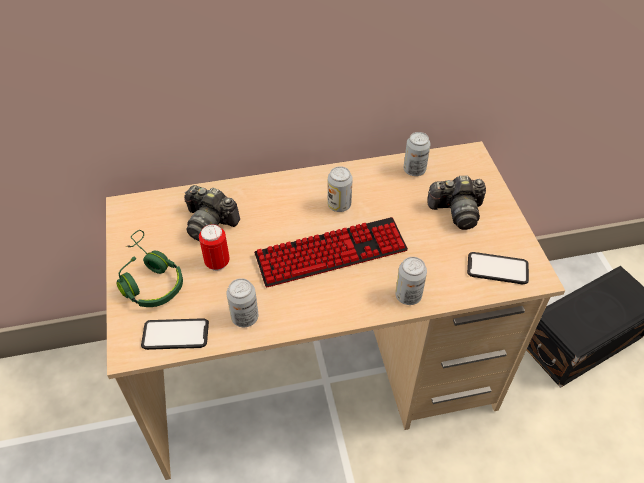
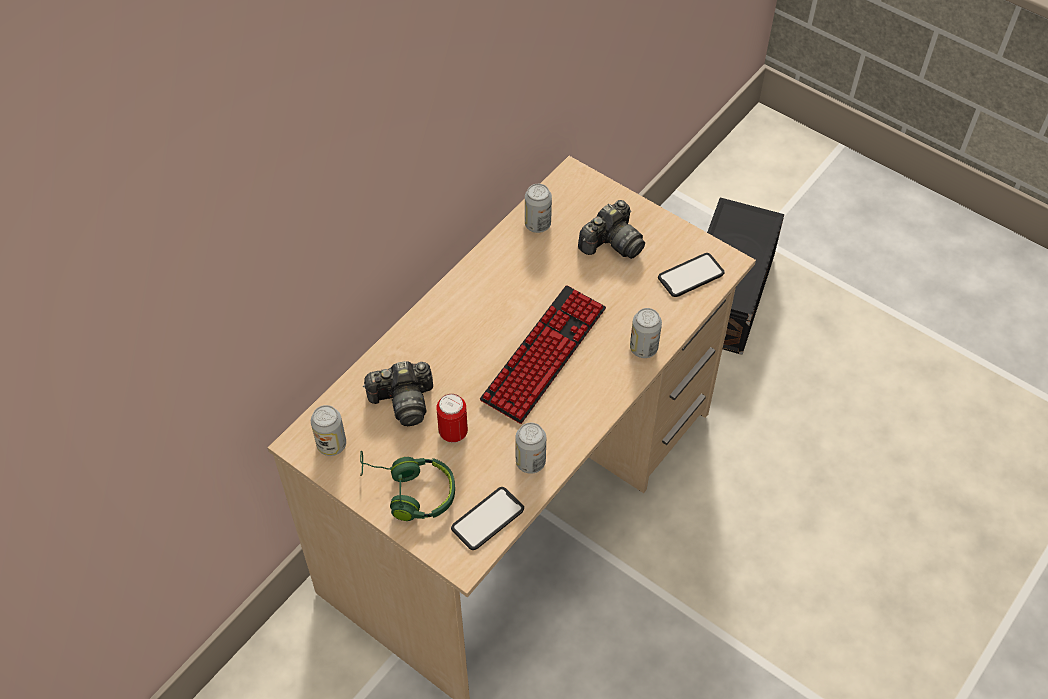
camera: 40 degrees left, 5 degrees up
(339, 205) = (505, 304): can -> can (331, 445)

